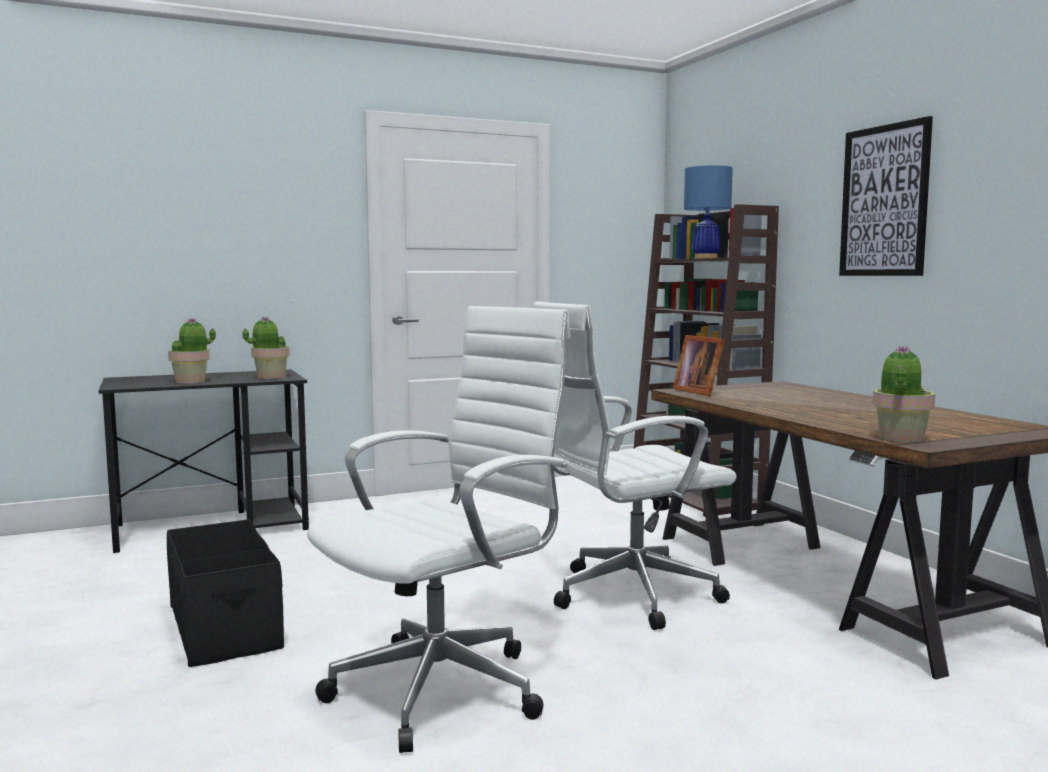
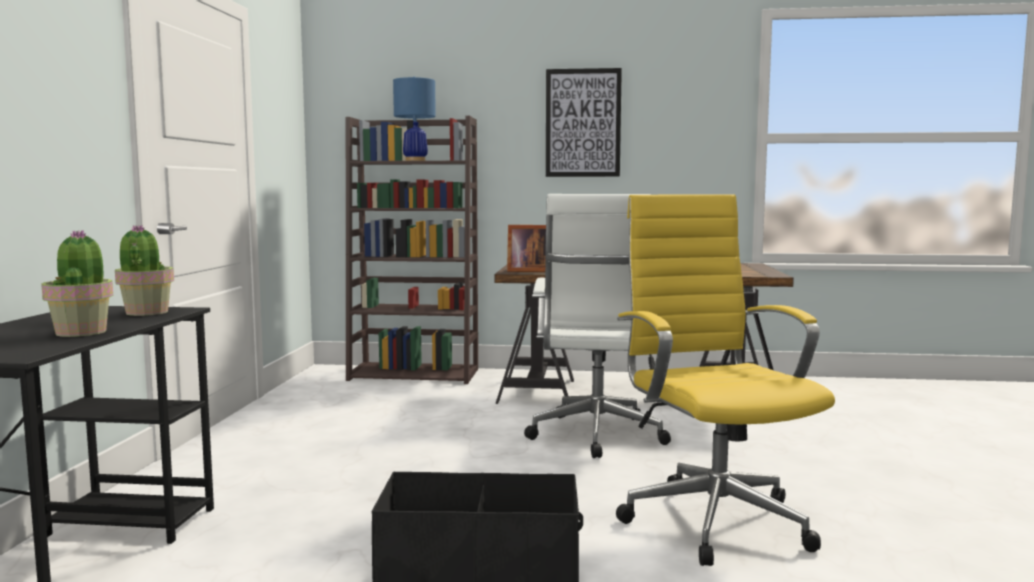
camera: 60 degrees left, 0 degrees up
(447, 687) = (712, 519): white office chair -> yellow office chair
(900, 438) = (751, 274): potted plant -> none

